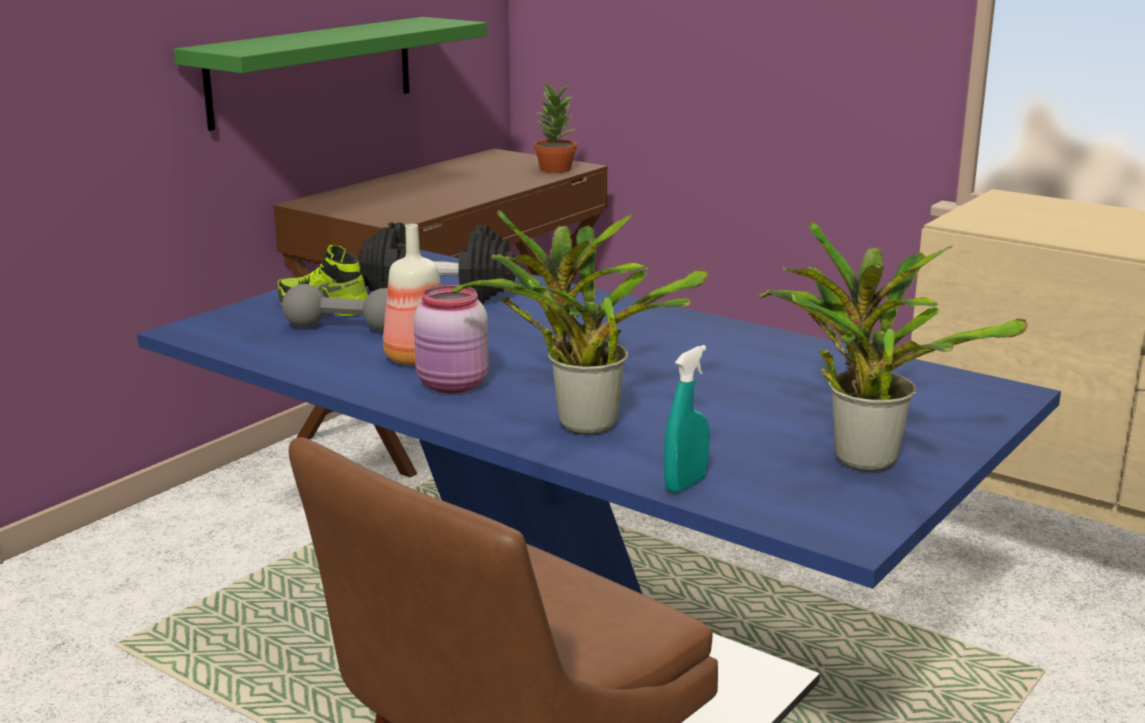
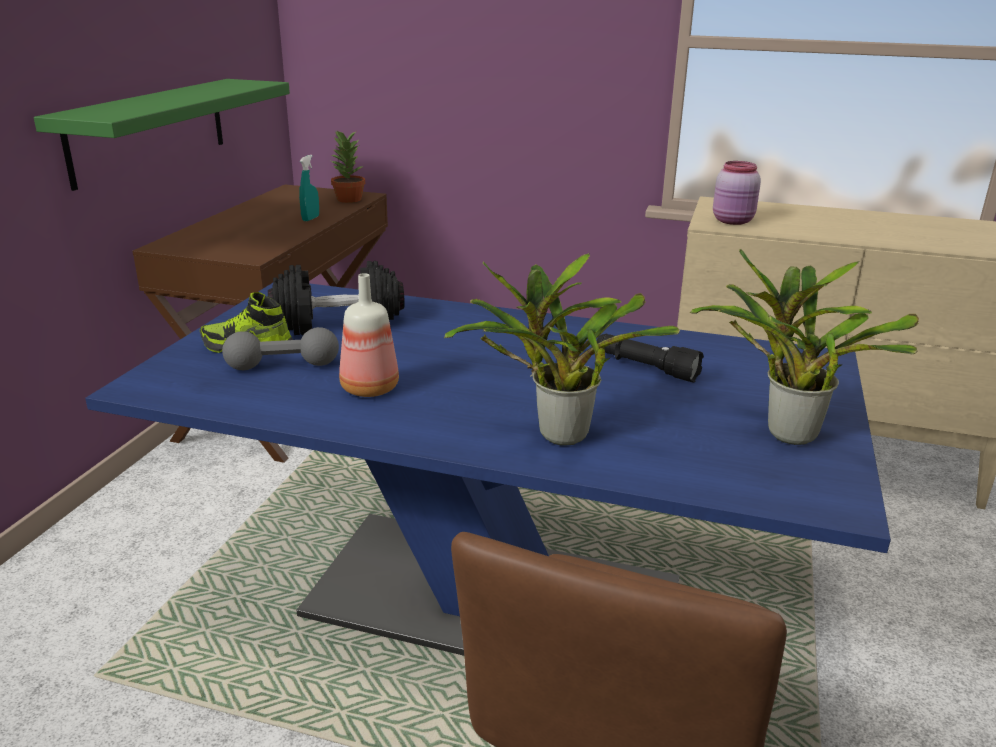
camera: 20 degrees left, 5 degrees up
(453, 386) = (422, 412): pink jar -> pink jar (733, 221)
(685, 484) = (686, 481): turquoise spray bottle -> turquoise spray bottle (310, 219)
(753, 375) = (645, 367): none -> black flashlight

